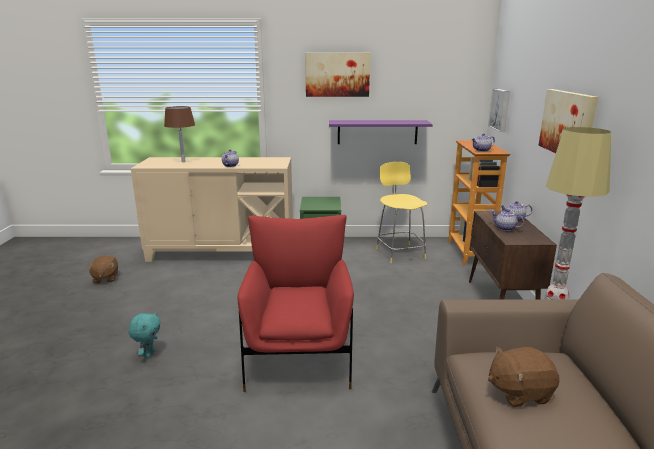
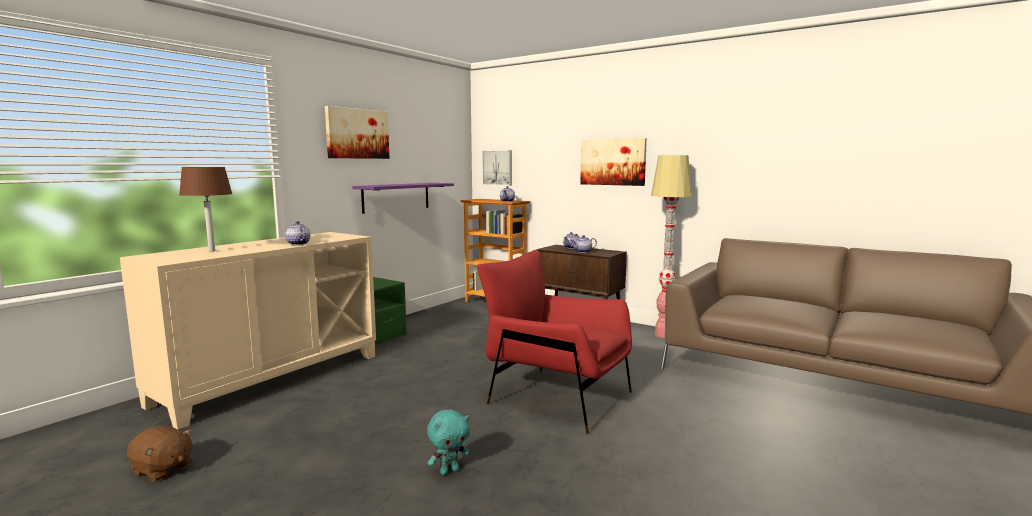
camera: 55 degrees left, 10 degrees down
(148, 354) = (449, 471): turquoise plush toy -> turquoise plush toy turned 105 degrees clockwise
(399, 252) = (450, 318): yellow stool -> none
(519, 392) = (769, 306): brown plush toy -> none

